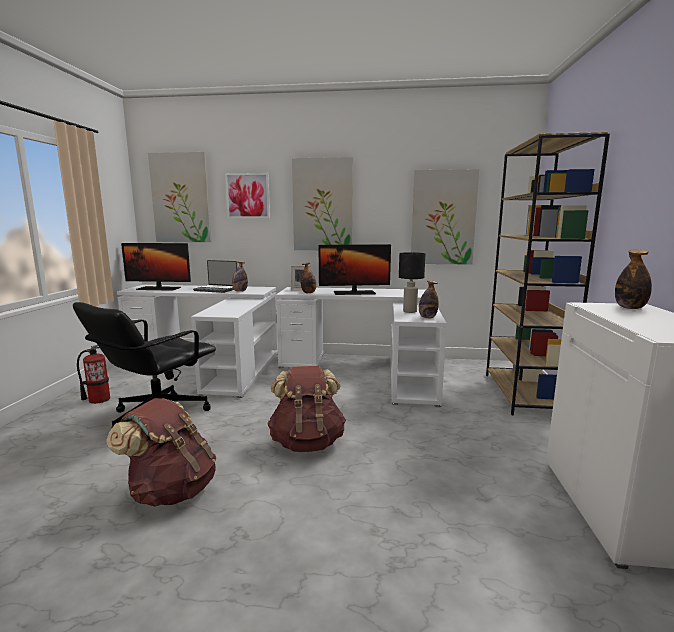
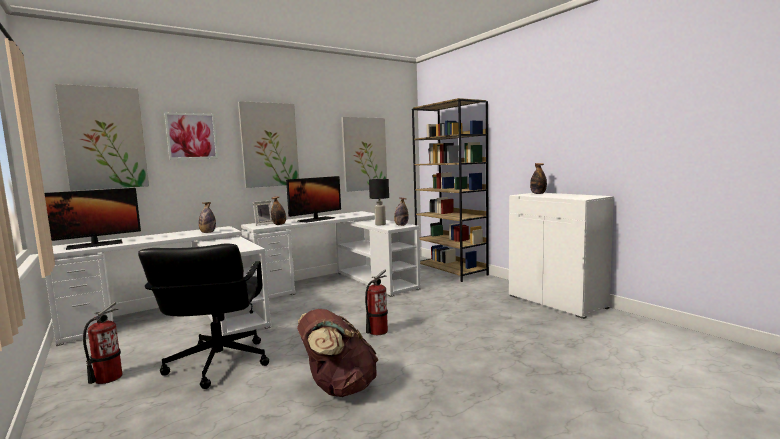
camera: 40 degrees left, 5 degrees down
(216, 289) = (175, 235): laptop -> none
(307, 442) = (377, 331): brown backpack -> fire extinguisher

